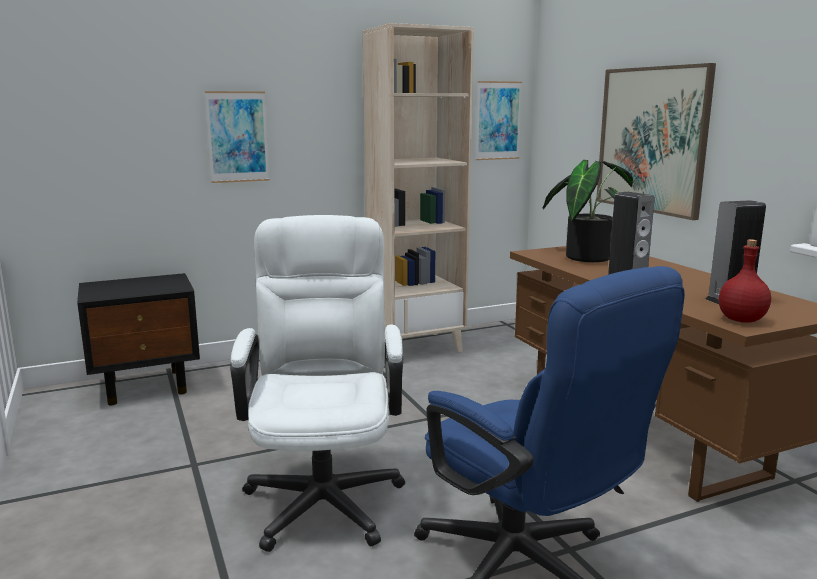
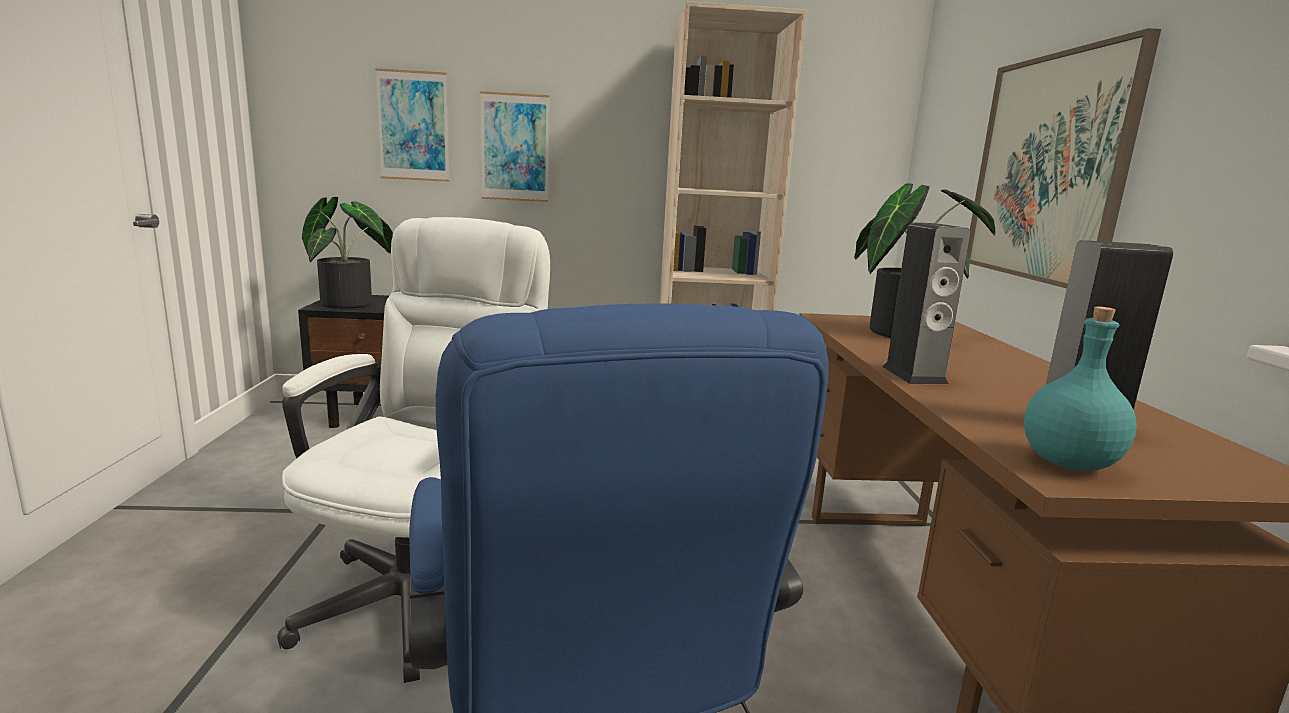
camera: 20 degrees right, 0 degrees up
(117, 290) = (353, 304): none -> potted plant
(498, 120) = (857, 151): picture -> picture (413, 126)
(741, 320) = (1067, 463): red bottle -> turquoise bottle

